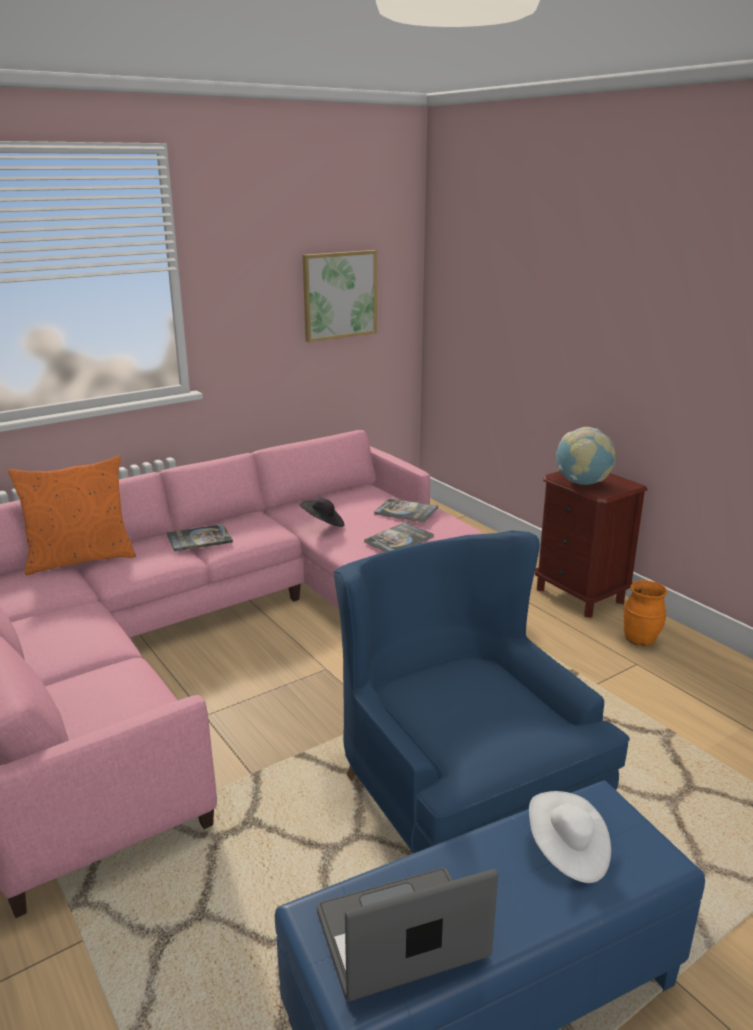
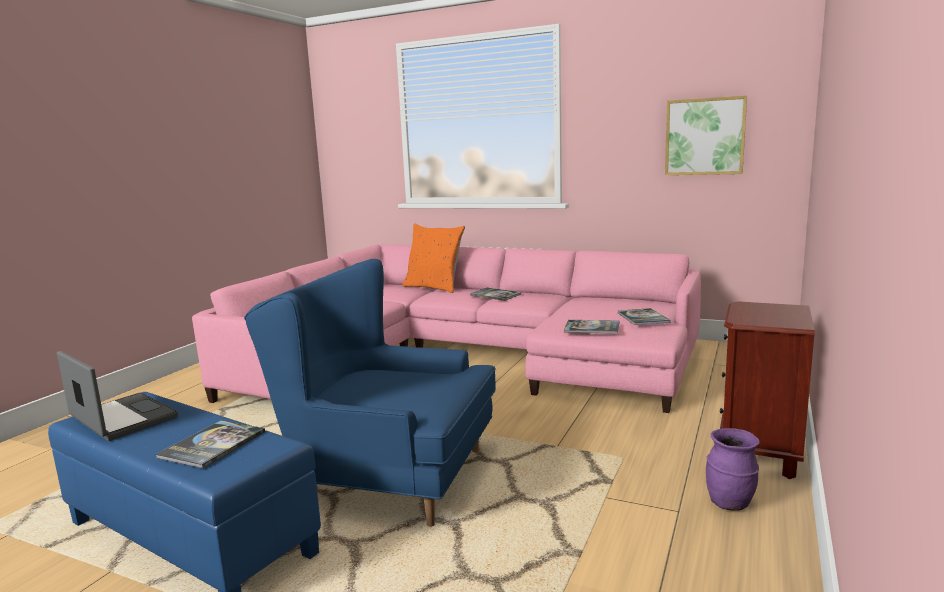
camera: 60 degrees right, 10 degrees down
(323, 524) = (572, 308): black hat -> none
(459, 794) = (386, 476): blue armchair -> blue armchair turned 105 degrees counterclockwise
(567, 852) = (212, 445): white hat -> book
(582, 483) = (751, 312): globe -> none
(640, 640) = (730, 503): orange vase -> purple vase

